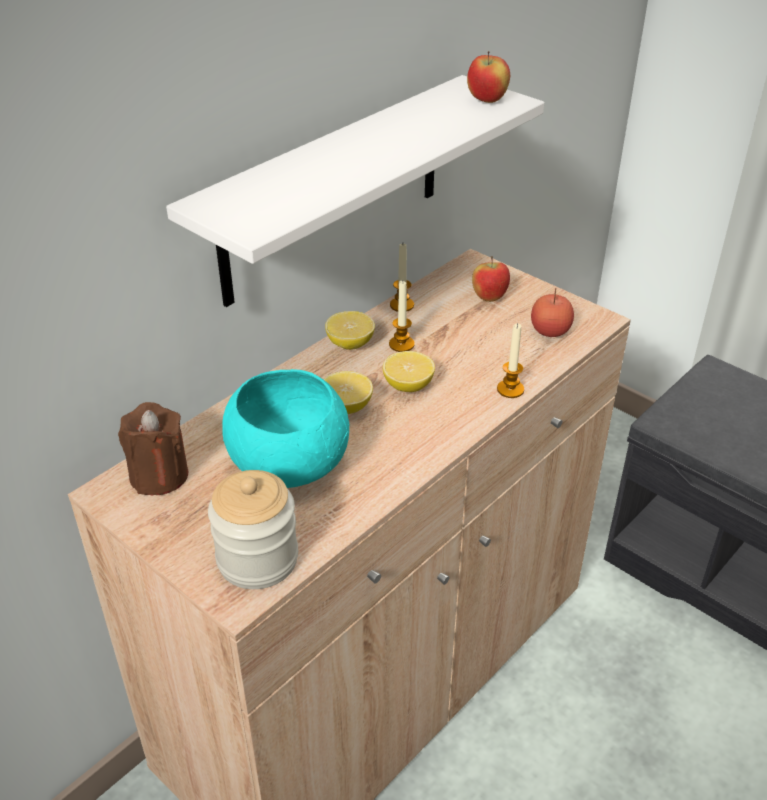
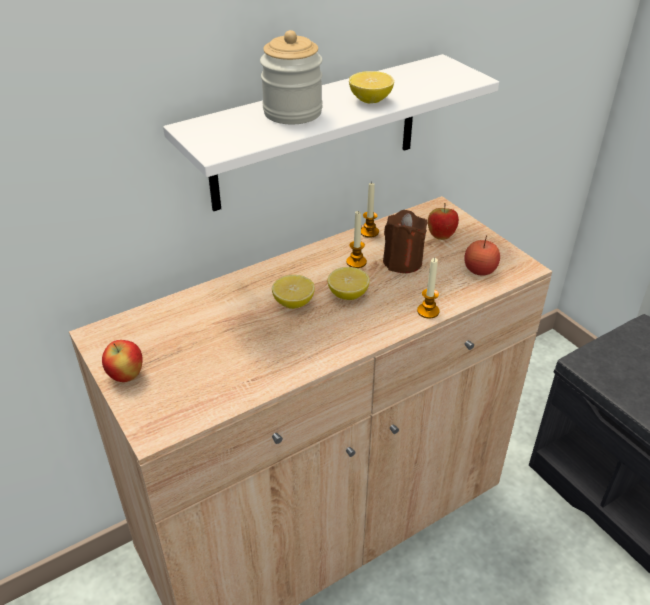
camera: 15 degrees right, 0 degrees up
(159, 475) = (136, 330): brown candle -> brown candle (402, 262)
(257, 559) = (179, 406): jar -> jar (292, 112)
(289, 463) = (233, 338): turquoise bowl -> none
(350, 344) = (317, 255): lemon -> lemon (370, 100)
(487, 100) = (451, 75): apple -> apple (126, 376)

